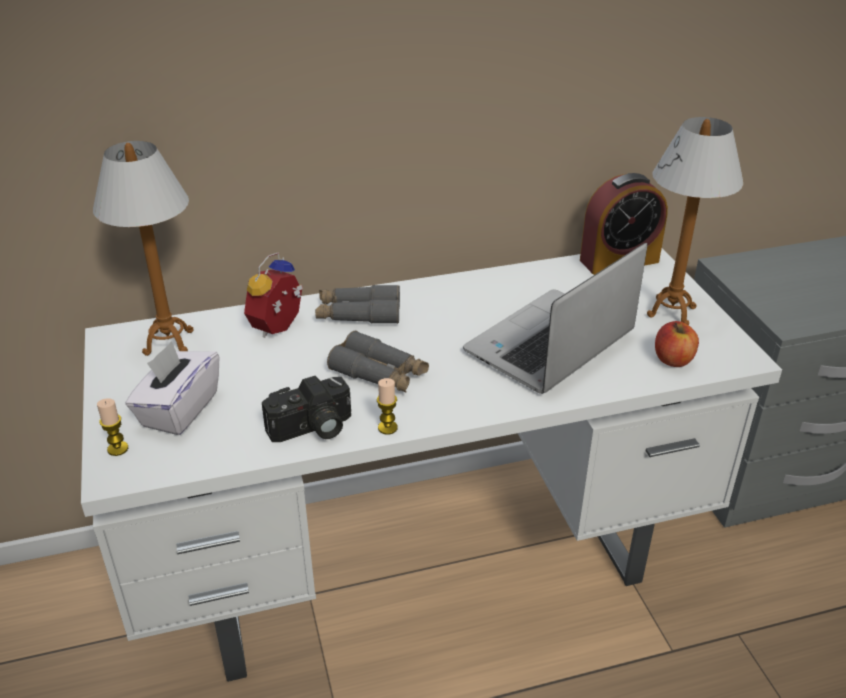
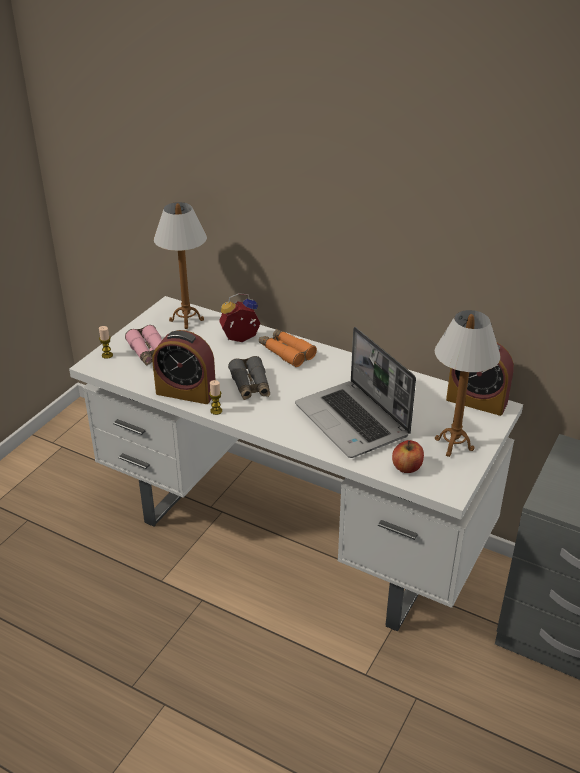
camera: 45 degrees right, 0 degrees up
(179, 410) = (149, 352): white tissue box -> pink binoculars
(312, 429) = (186, 392): camera -> alarm clock
(358, 314) = (286, 352): grey binoculars -> orange binoculars
(550, 345) = (353, 421): laptop -> laptop turned 120 degrees counterclockwise

